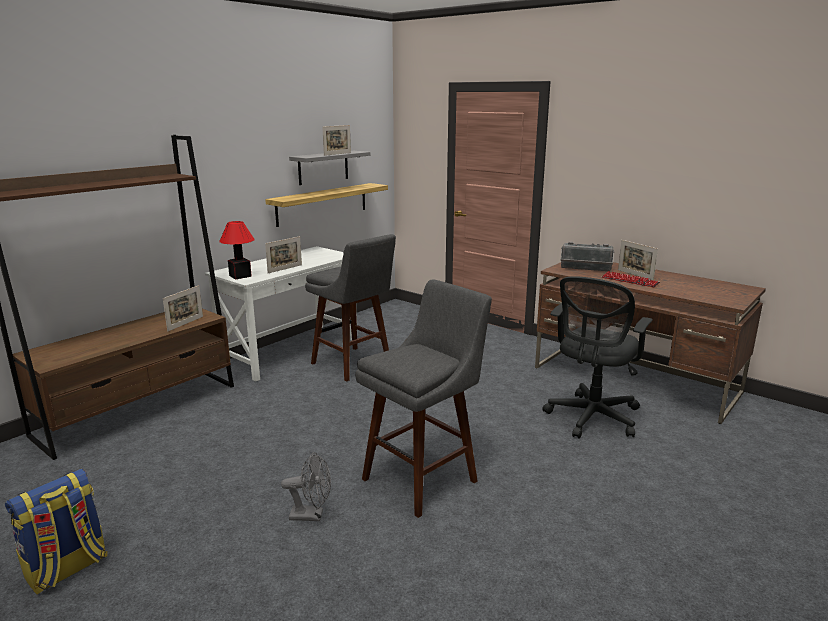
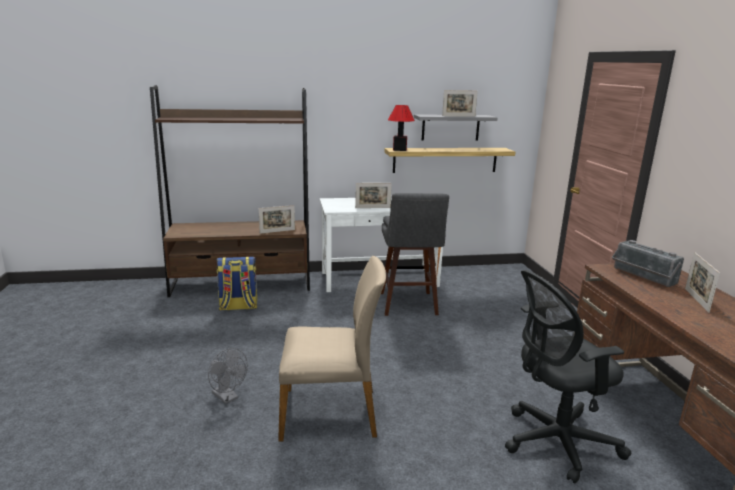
camera: 40 degrees right, 0 degrees up
(67, 569) = (91, 360): backpack -> backpack (238, 307)
(240, 276) = (334, 205): table lamp -> table lamp (399, 149)
(424, 477) = (330, 412): grey stool -> beige chair
(630, 281) = (673, 303): keyboard -> none

